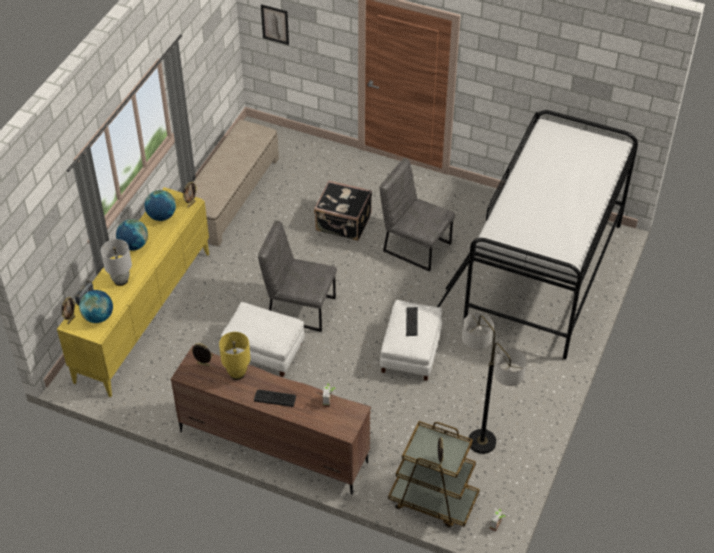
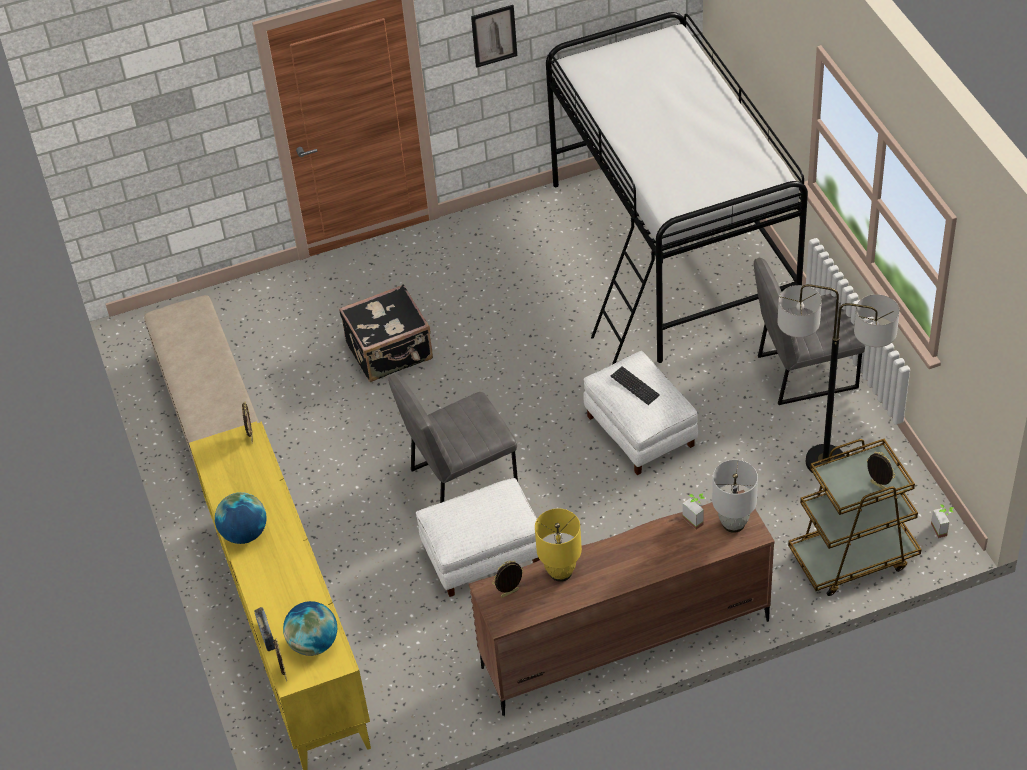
camera: 40 degrees left, 0 degrees up
(121, 280) = (283, 583): white table lamp -> white table lamp (733, 523)
(161, 216) = (233, 476): globe -> none
(275, 24) = (131, 147): picture -> picture (494, 35)
(275, 398) = (635, 563): keyboard -> none
(415, 246) = (502, 318): grey chair -> grey chair (804, 372)

